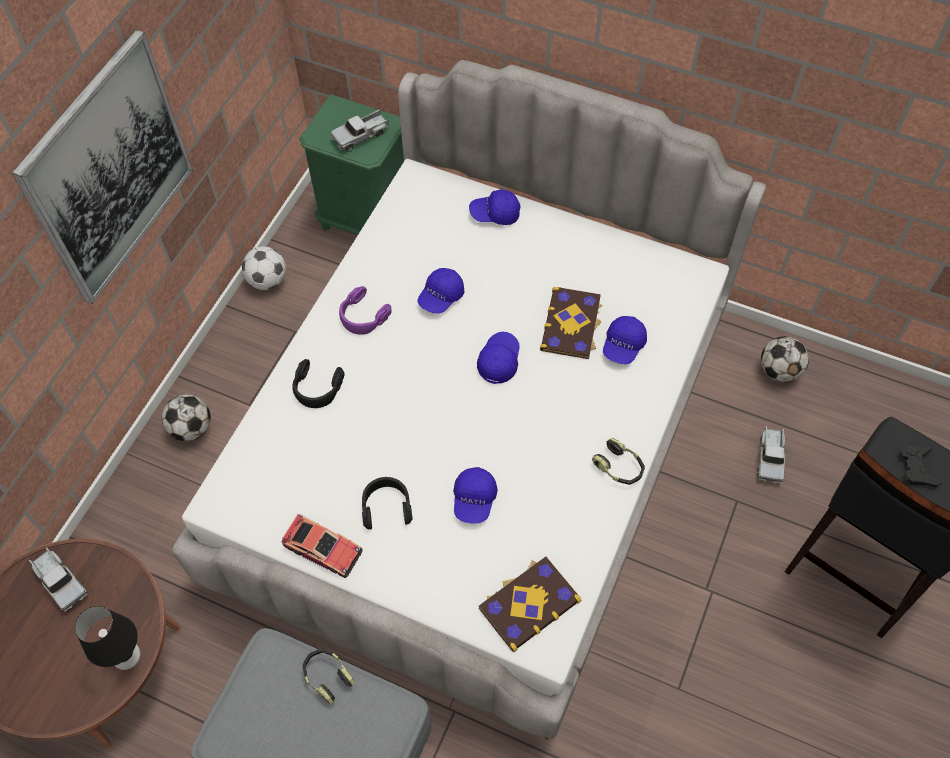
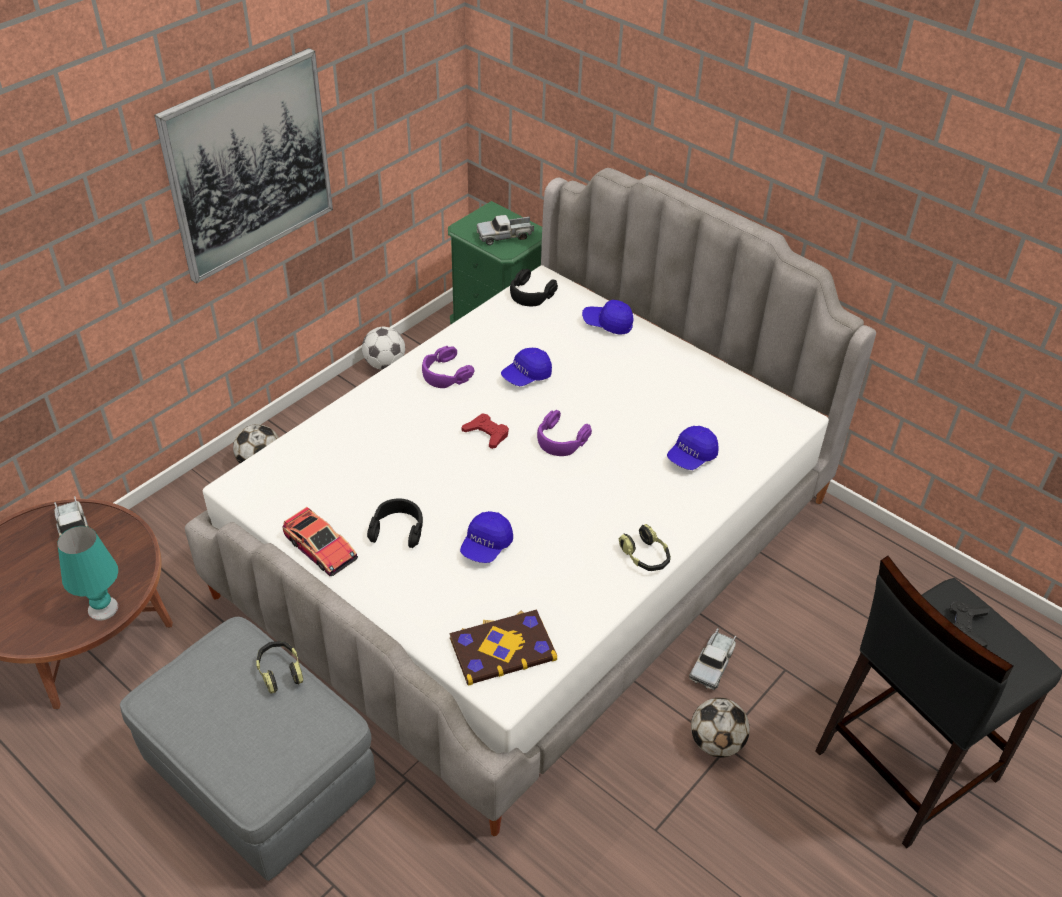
camera: 15 degrees right, 15 degrees down
(126, 655) = (103, 608): black table lamp -> turquoise table lamp
(317, 388) = (376, 419): black headphones -> black headphones (530, 294)
(428, 374) = (486, 434): none -> red game controller
(499, 361) = (560, 439): blue cap -> purple headphones
(572, 324) = (646, 427): book -> none
(770, 458) = (836, 639): toy truck -> toy truck (713, 664)
(779, 371) = (873, 563): football -> football (716, 742)

